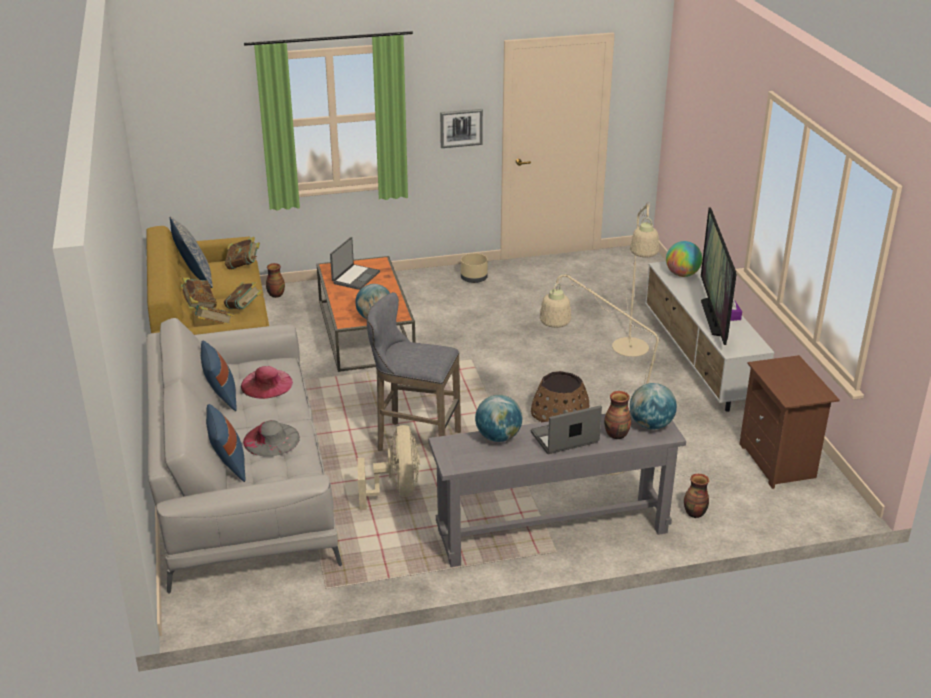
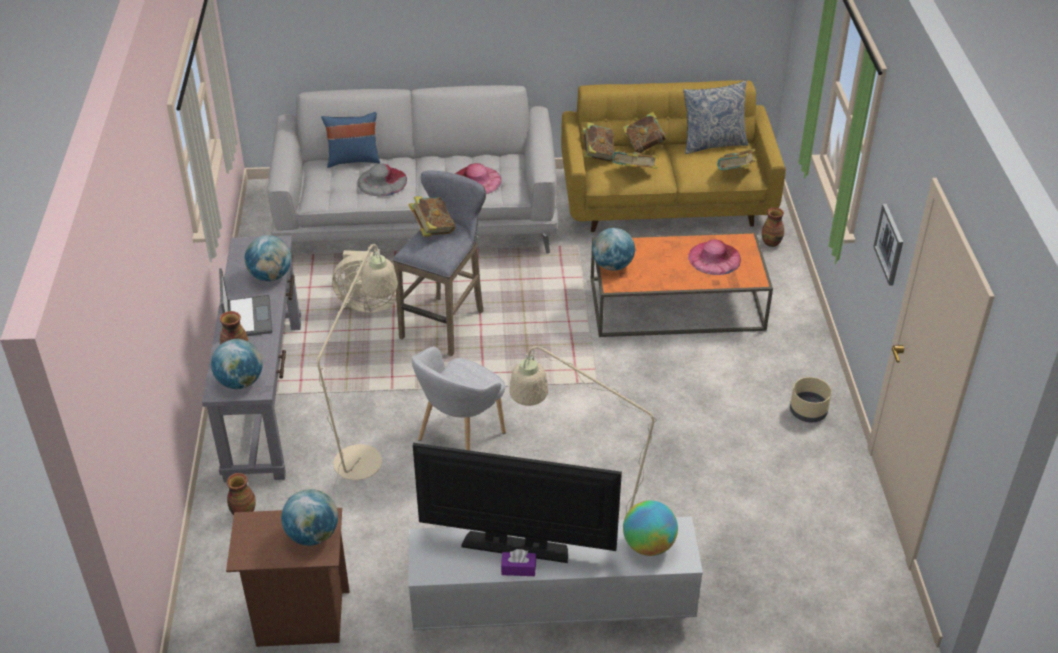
camera: 100 degrees right, 10 degrees up
(221, 398) = (461, 156): blue pillow -> none
(355, 277) = (714, 258): laptop -> pink hat
(404, 356) = (432, 229): none -> book
(559, 414) = (461, 439): brown planter -> grey armchair
(781, 369) = (313, 535): none -> globe

